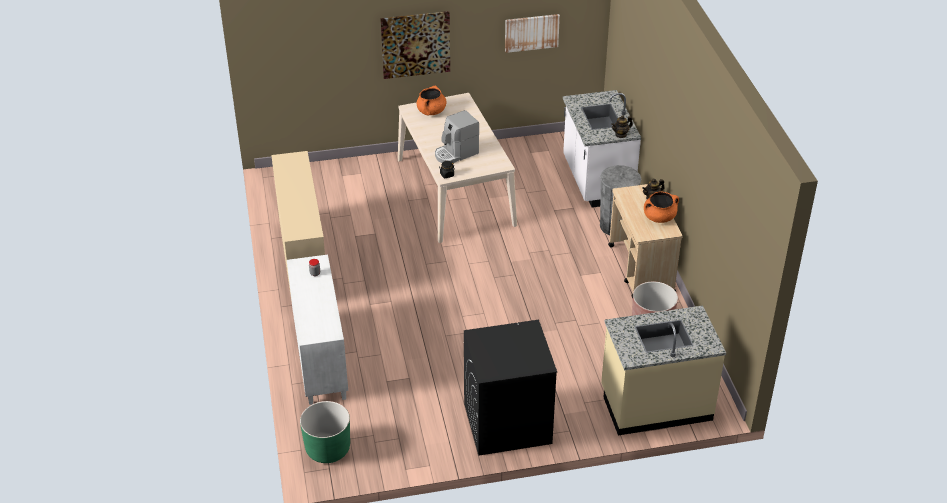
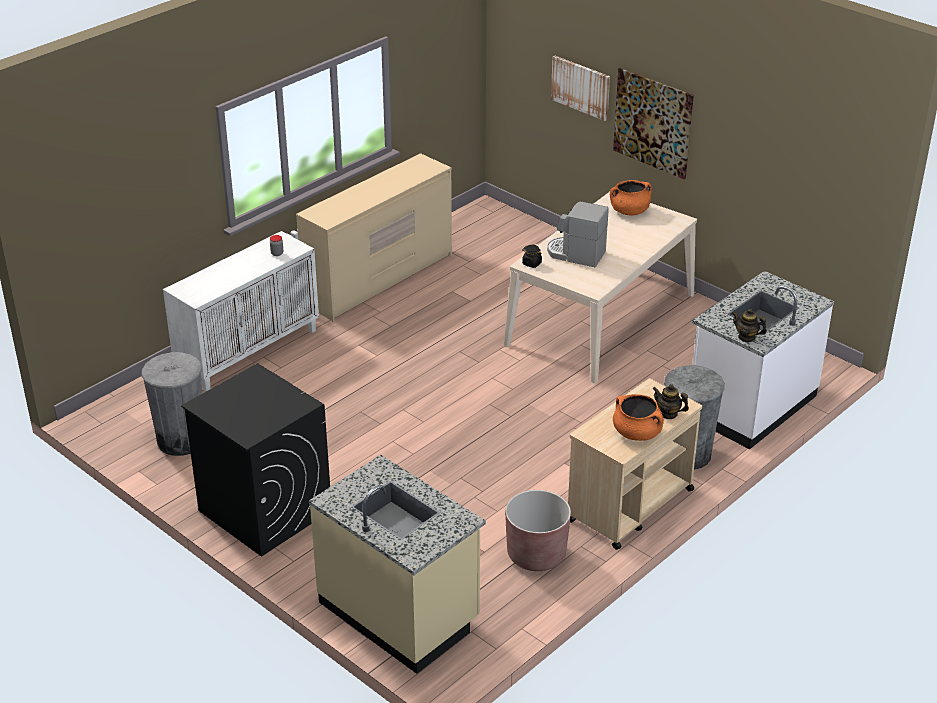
camera: 55 degrees right, 5 degrees down
(328, 449) = (127, 411): green planter -> none
(391, 434) = (181, 440): none -> grey trash can
(531, 32) = (786, 176): picture -> picture (581, 87)

